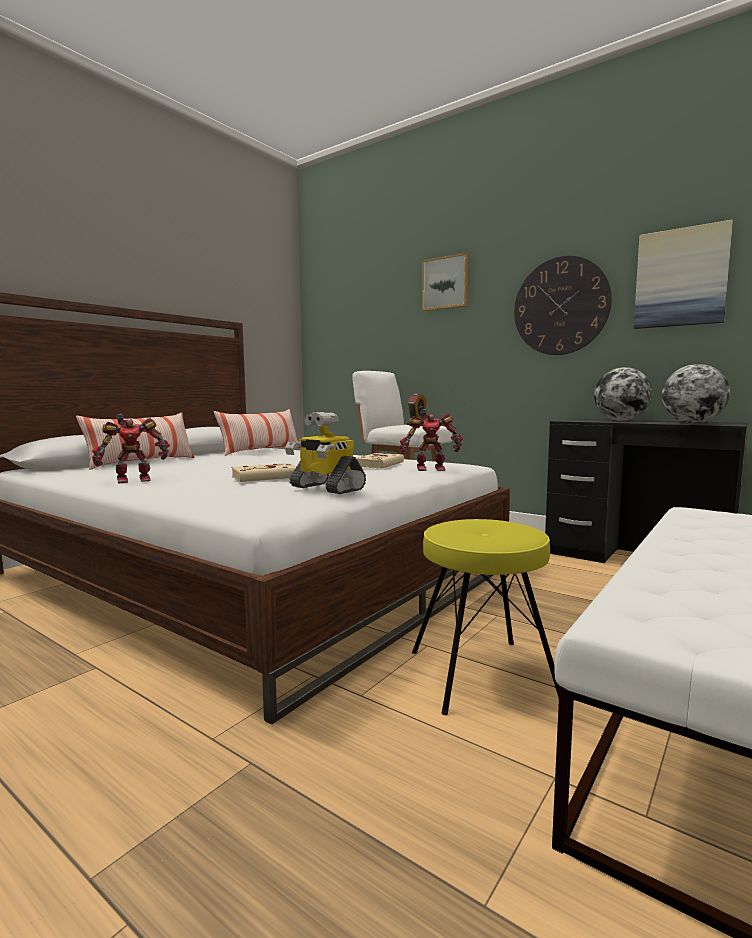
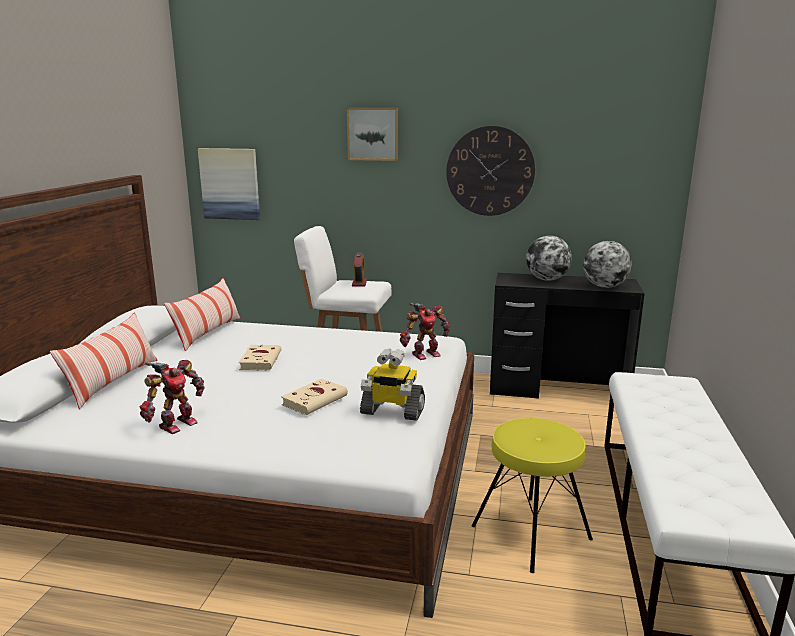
camera: 25 degrees left, 10 degrees up
(379, 464) = (371, 351): beige book -> beige book (260, 360)
(681, 278) = (590, 159): picture -> picture (230, 184)

